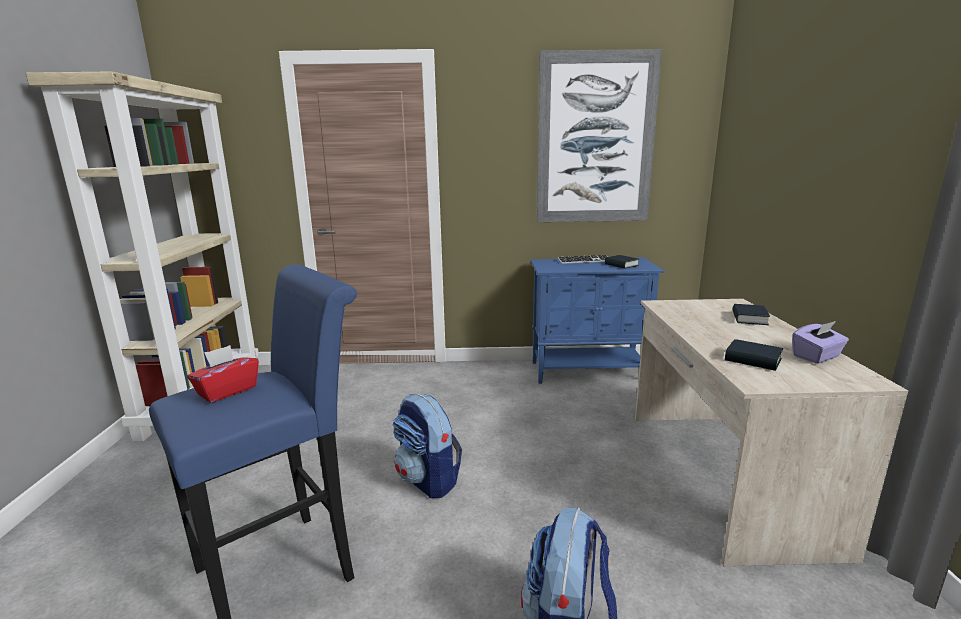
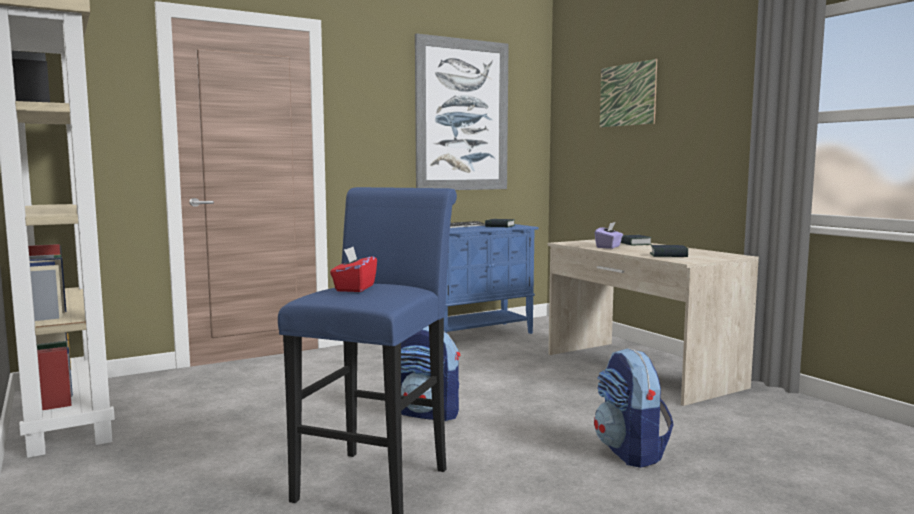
camera: 30 degrees left, 10 degrees down
(795, 110) = (627, 95): none -> picture
(816, 356) = (698, 251): purple tissue box -> purple tissue box (608, 247)

